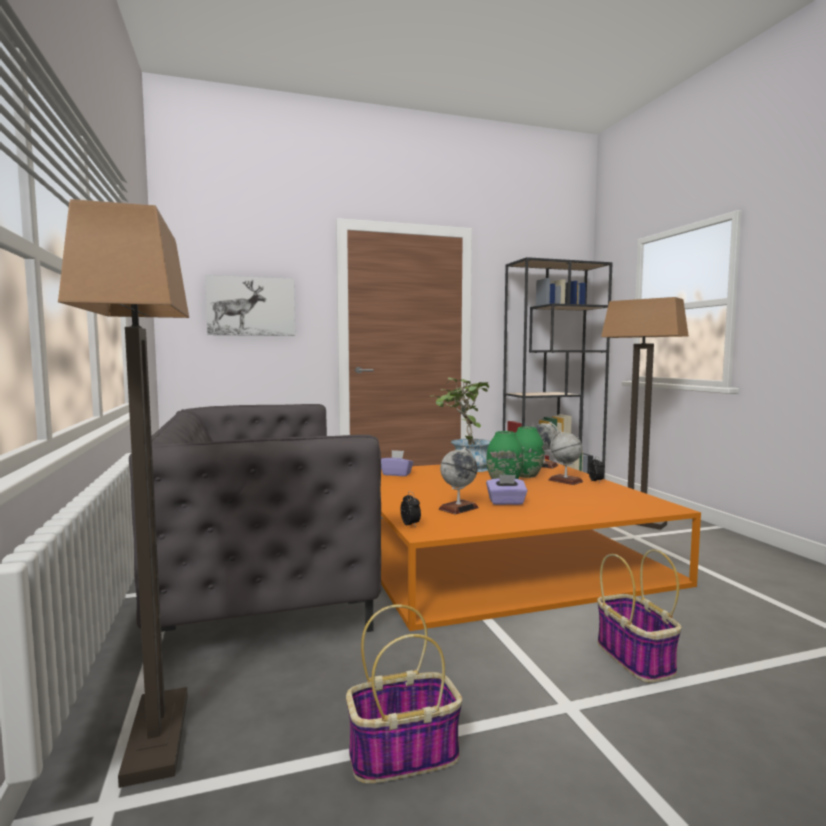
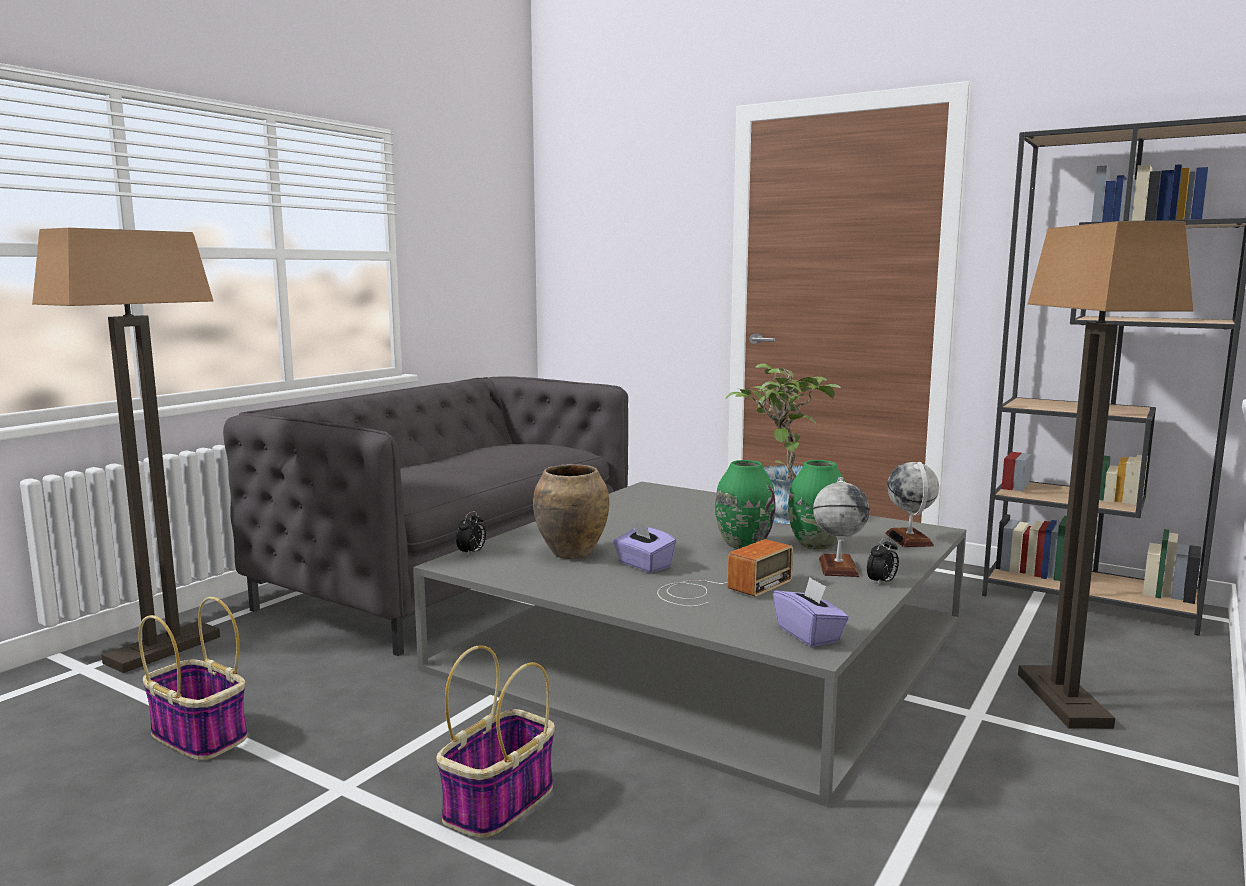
camera: 50 degrees right, 5 degrees up
(251, 306) = (628, 246): picture -> none
(396, 474) = (671, 499): purple tissue box -> purple tissue box (809, 634)
(458, 508) = (572, 554): globe -> brown vase
(493, 551) = (705, 643): orange coffee table -> grey coffee table
(568, 501) = (719, 589): none -> radio

